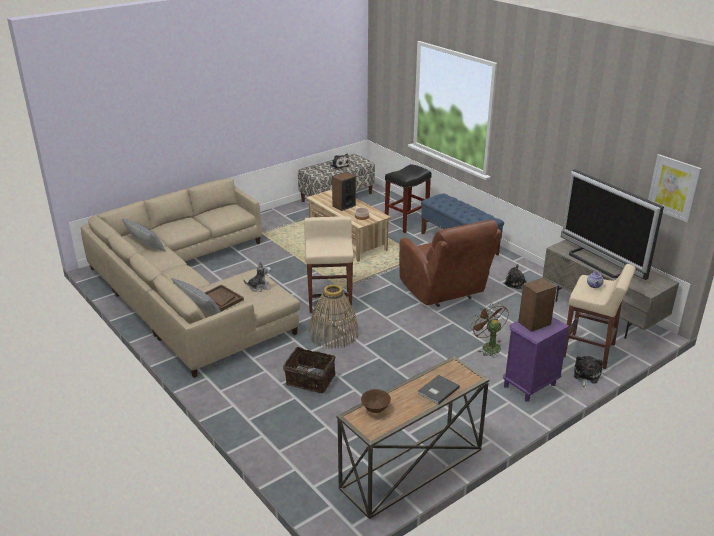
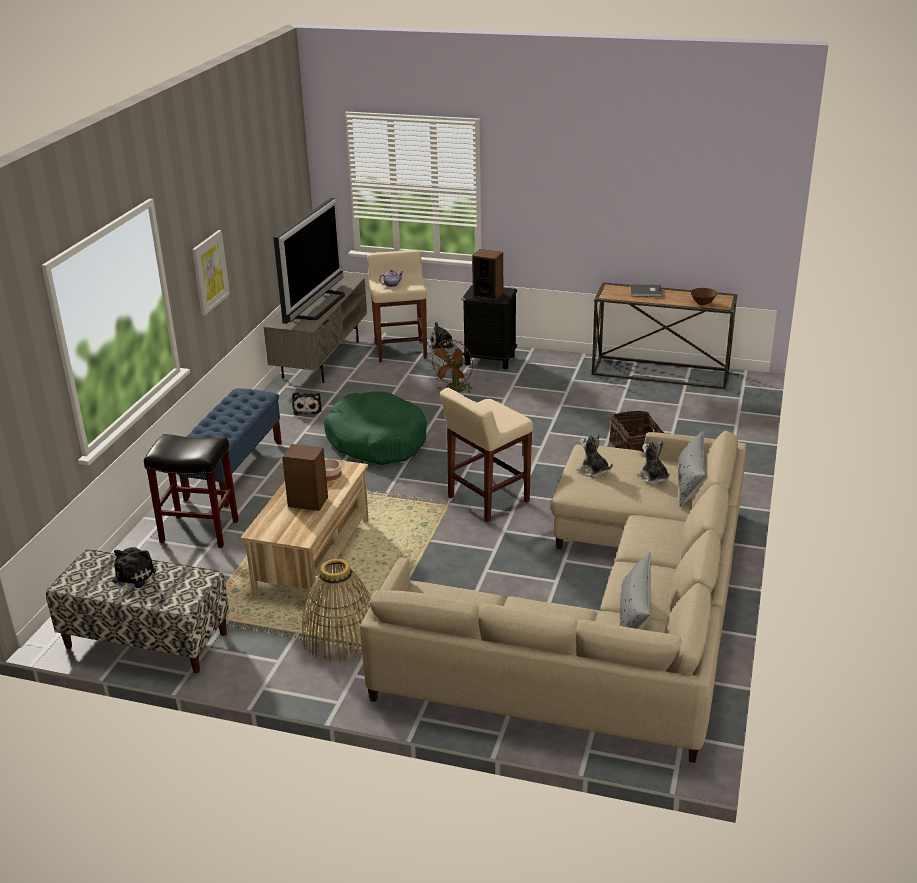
camera: 125 degrees left, 0 degrees up
(221, 299) = (653, 478): brown tray -> plush toy
(333, 334) = (547, 470): basket -> basket (341, 635)
(444, 292) = (377, 441): brown armchair -> green dog bed
(529, 385) = (490, 360): purple nightstand -> black nightstand
(673, 187) = (295, 191): picture -> picture (210, 272)

